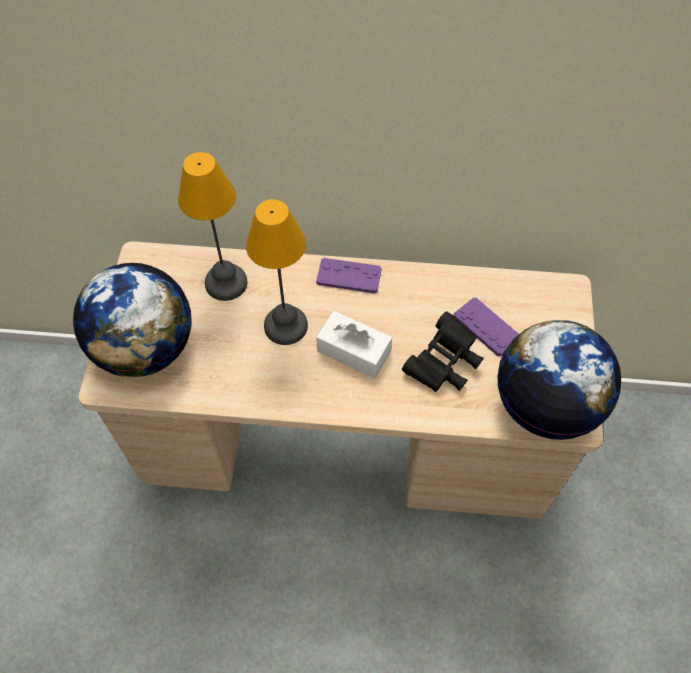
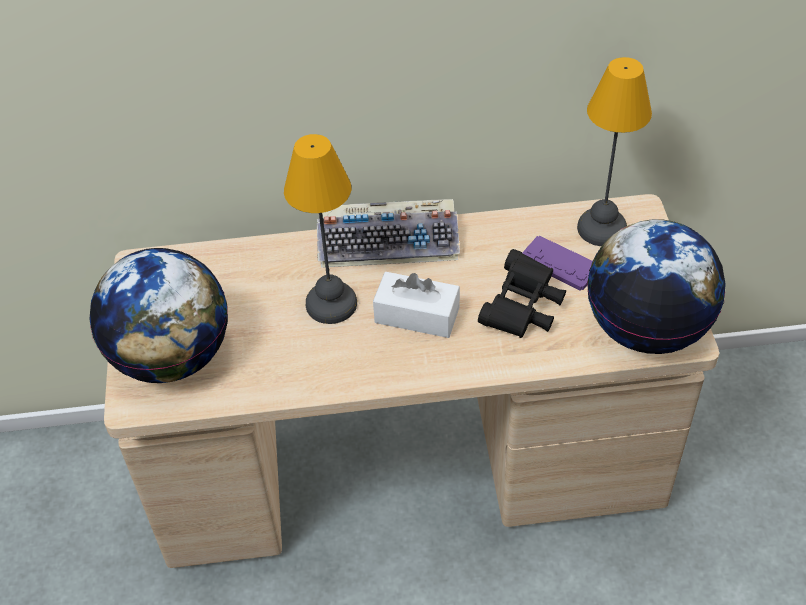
camera: 10 degrees left, 10 degrees down
(225, 282) = (248, 272): table lamp -> table lamp (600, 228)
(349, 276) = (390, 241): purple game controller -> keyboard

